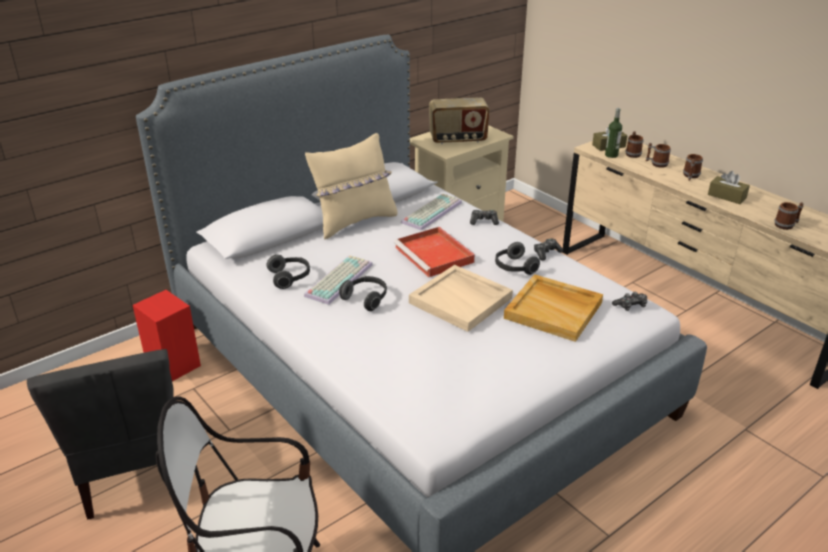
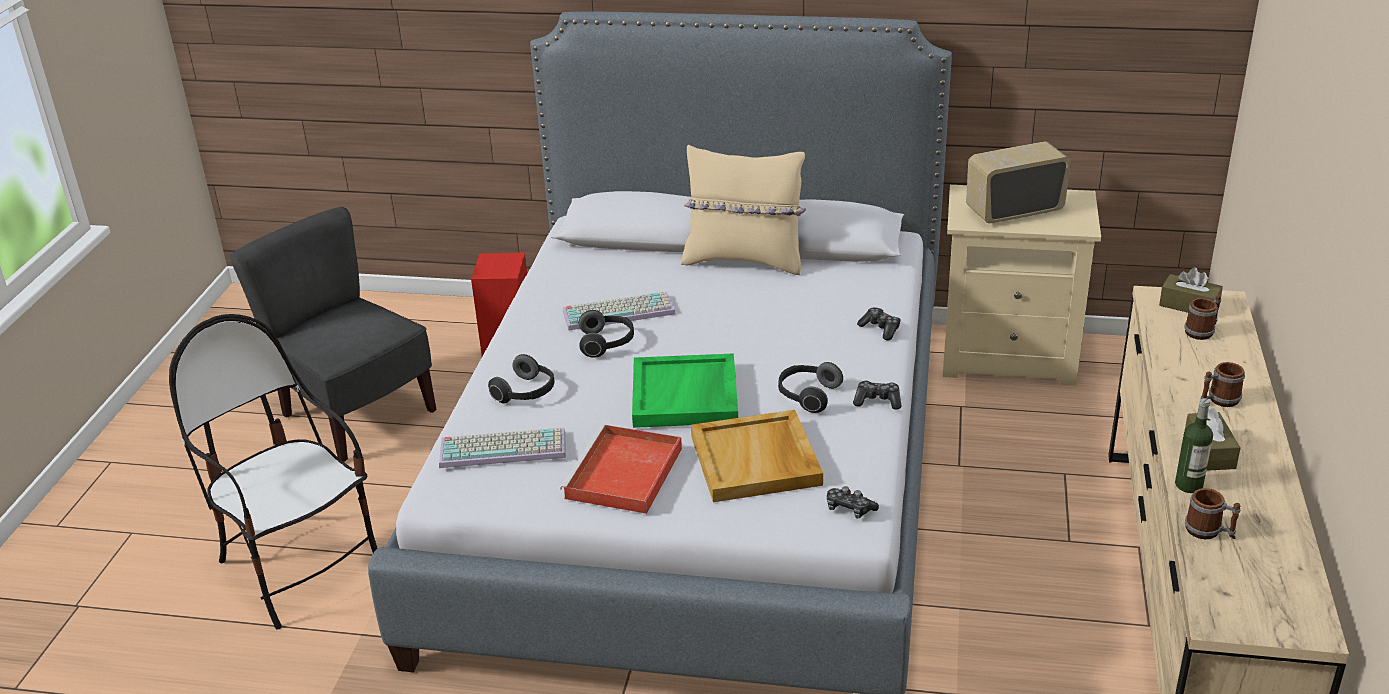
camera: 50 degrees right, 0 degrees up
(133, 471) = (356, 415): grey chair -> grey chair turned 105 degrees clockwise
(290, 278) = (584, 287): headphones -> headphones (526, 393)
(431, 212) = (843, 289): keyboard -> keyboard (504, 448)
(435, 255) = (752, 337): red tray -> red tray (623, 475)
(458, 139) = (1014, 211): radio -> radio turned 120 degrees clockwise
(461, 300) = (686, 396): beige tray -> green tray
(611, 155) = (1163, 319): bottle -> bottle (1188, 485)
(656, 163) = (1206, 360): mug -> none

